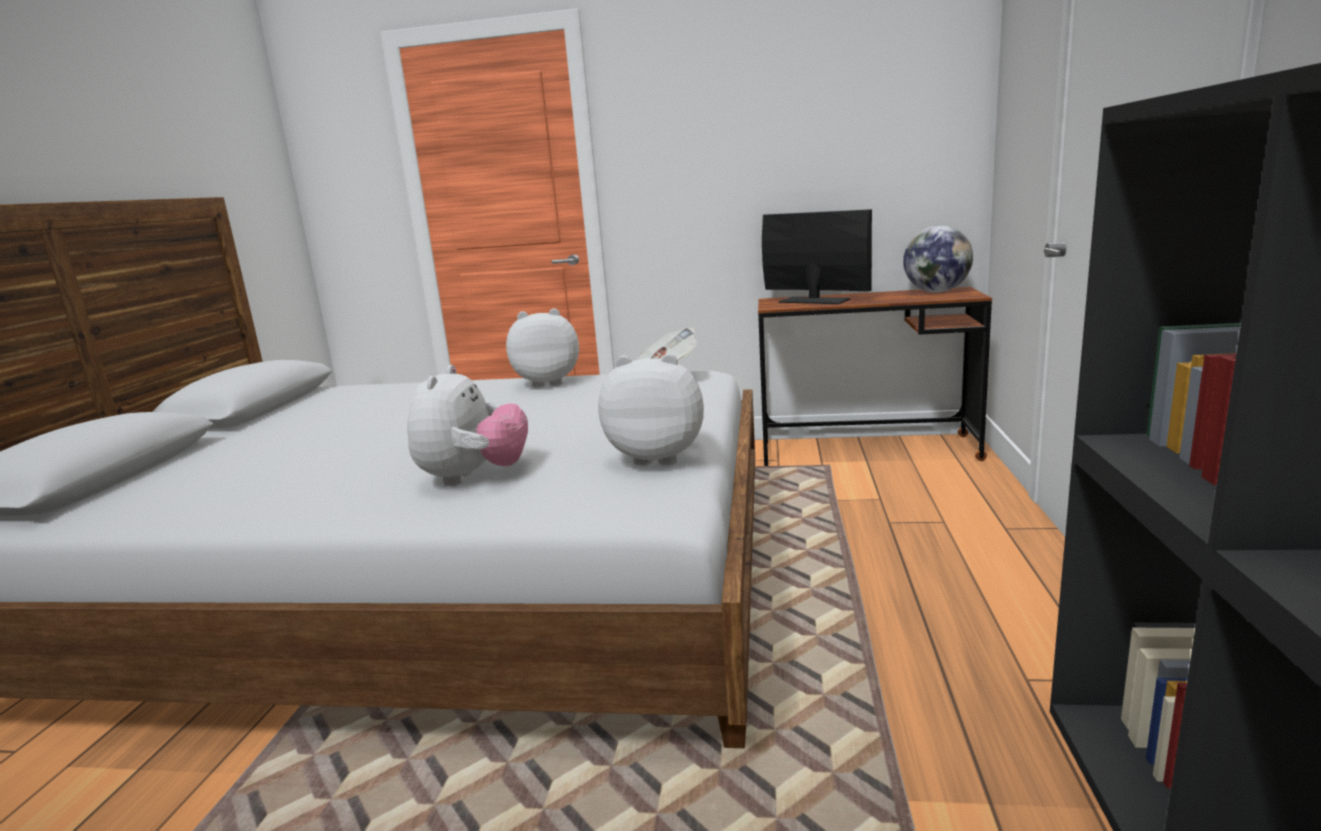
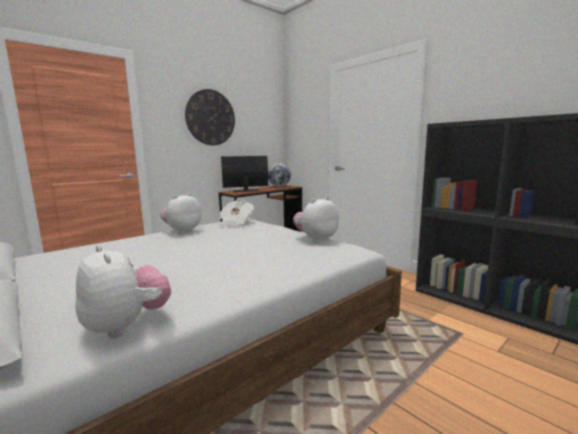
camera: 50 degrees left, 5 degrees down
(473, 478) = (272, 260): plush toy -> plush toy (127, 326)
(747, 121) = (210, 117): none -> wall clock

